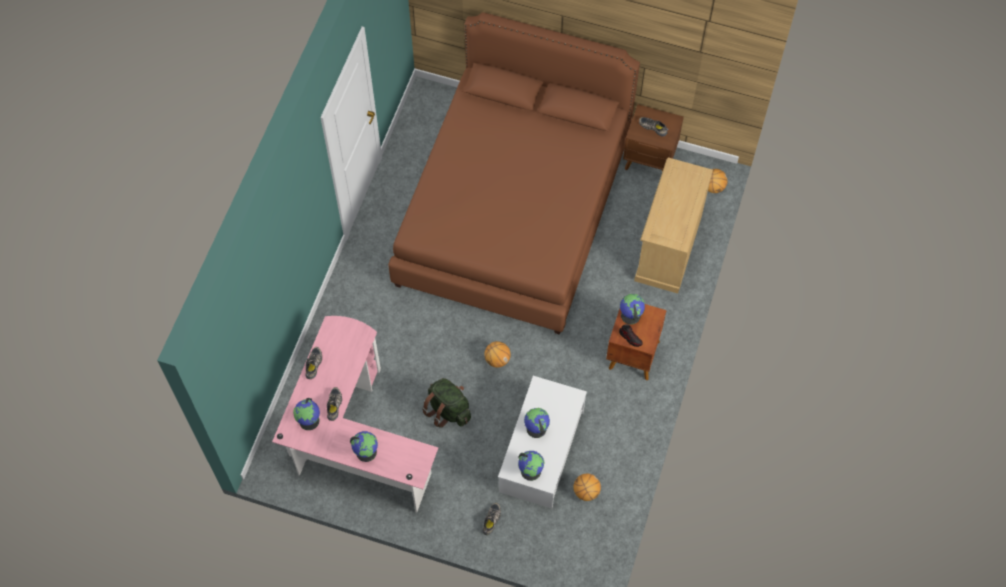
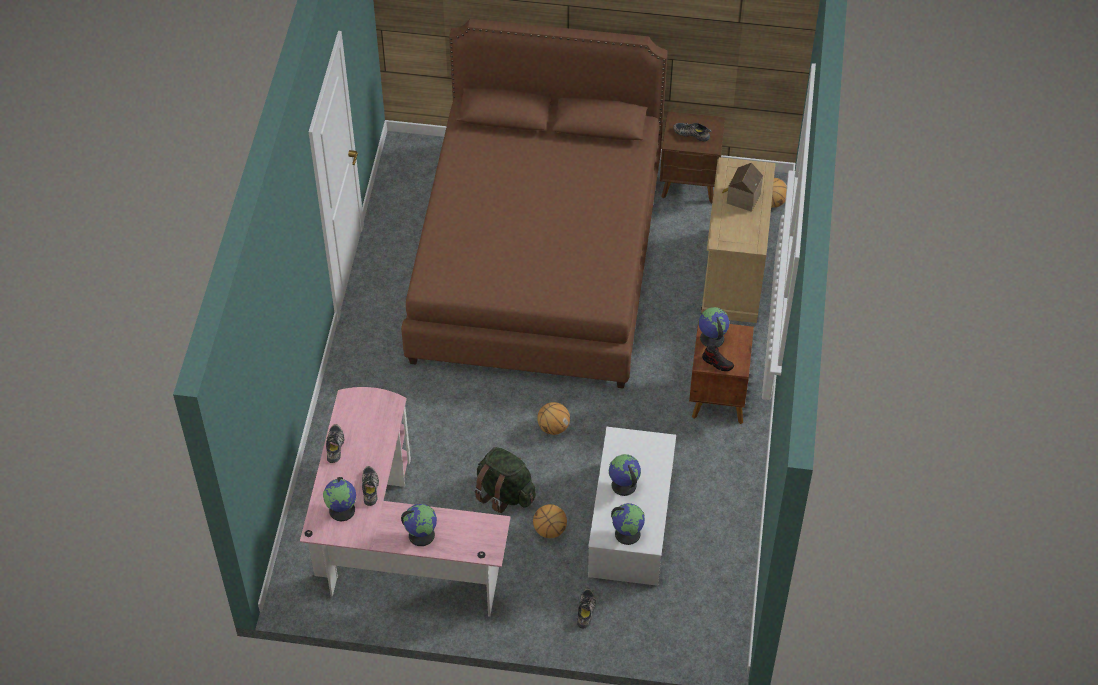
camera: 10 degrees left, 10 degrees down
(586, 491) = (696, 560): basketball -> basketball (549, 530)
(678, 197) = (741, 198): none -> toy house

